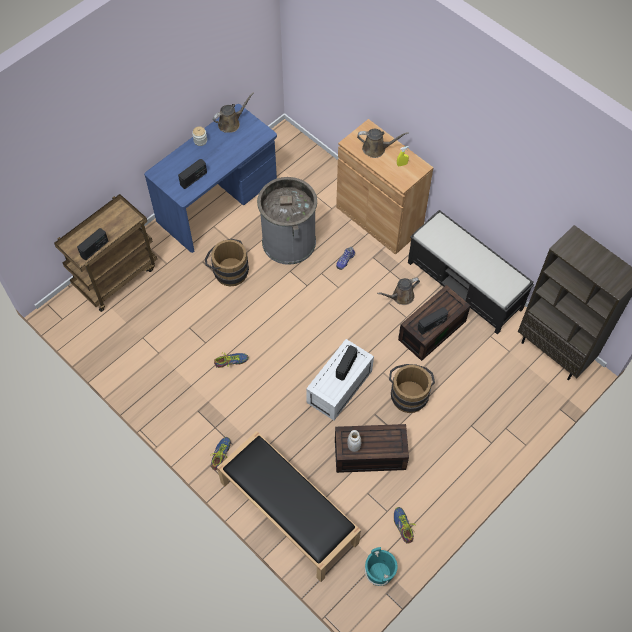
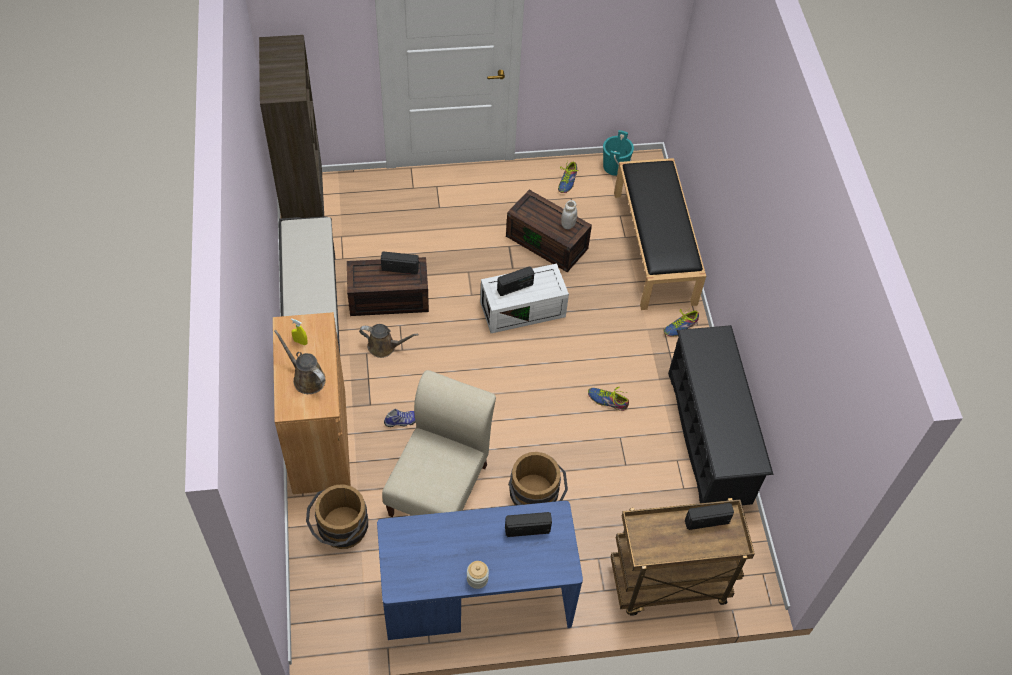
camera: 145 degrees left, 5 degrees down
(147, 382) = (709, 437): none -> black shoe rack
(231, 123) = (418, 577): brown watering can -> none
(289, 241) = (440, 485): grey trash can -> beige chair
(409, 393) = (466, 263): brown bucket -> brown bucket (340, 531)

